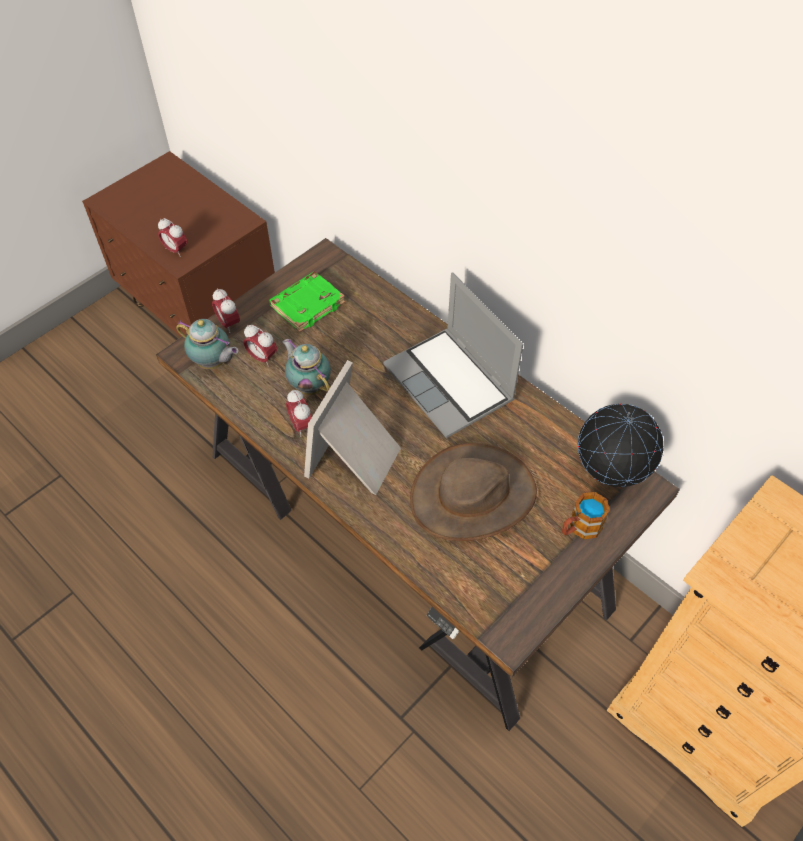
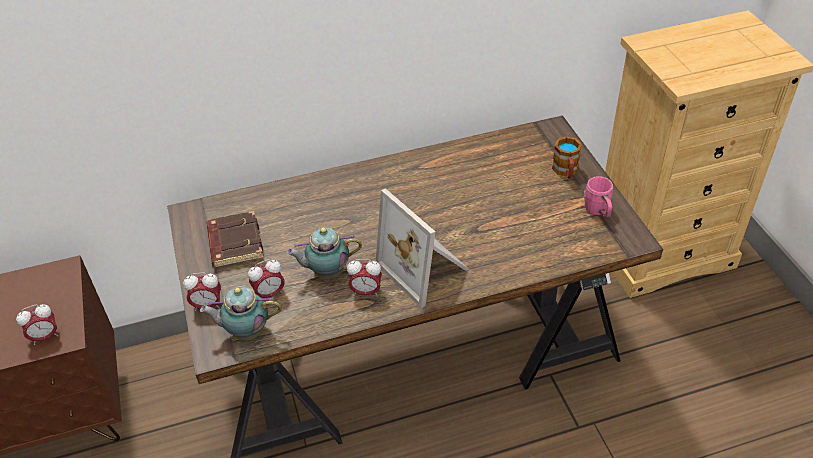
camera: 60 degrees left, 10 degrees down
(213, 363) = (246, 332): teapot -> teapot turned 150 degrees counterclockwise
(307, 304) = (234, 243): green book -> brown book
(451, 384) = (393, 187): laptop -> none
(473, 495) = (505, 214): brown hat -> none
(533, 583) = (598, 211): none -> pink mug
(609, 473) = (530, 140): globe -> none

